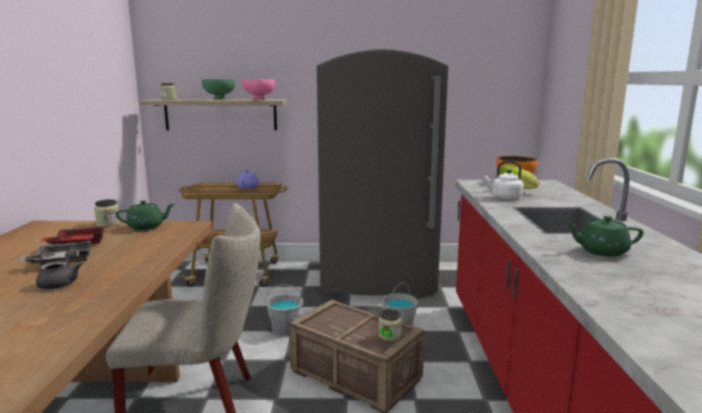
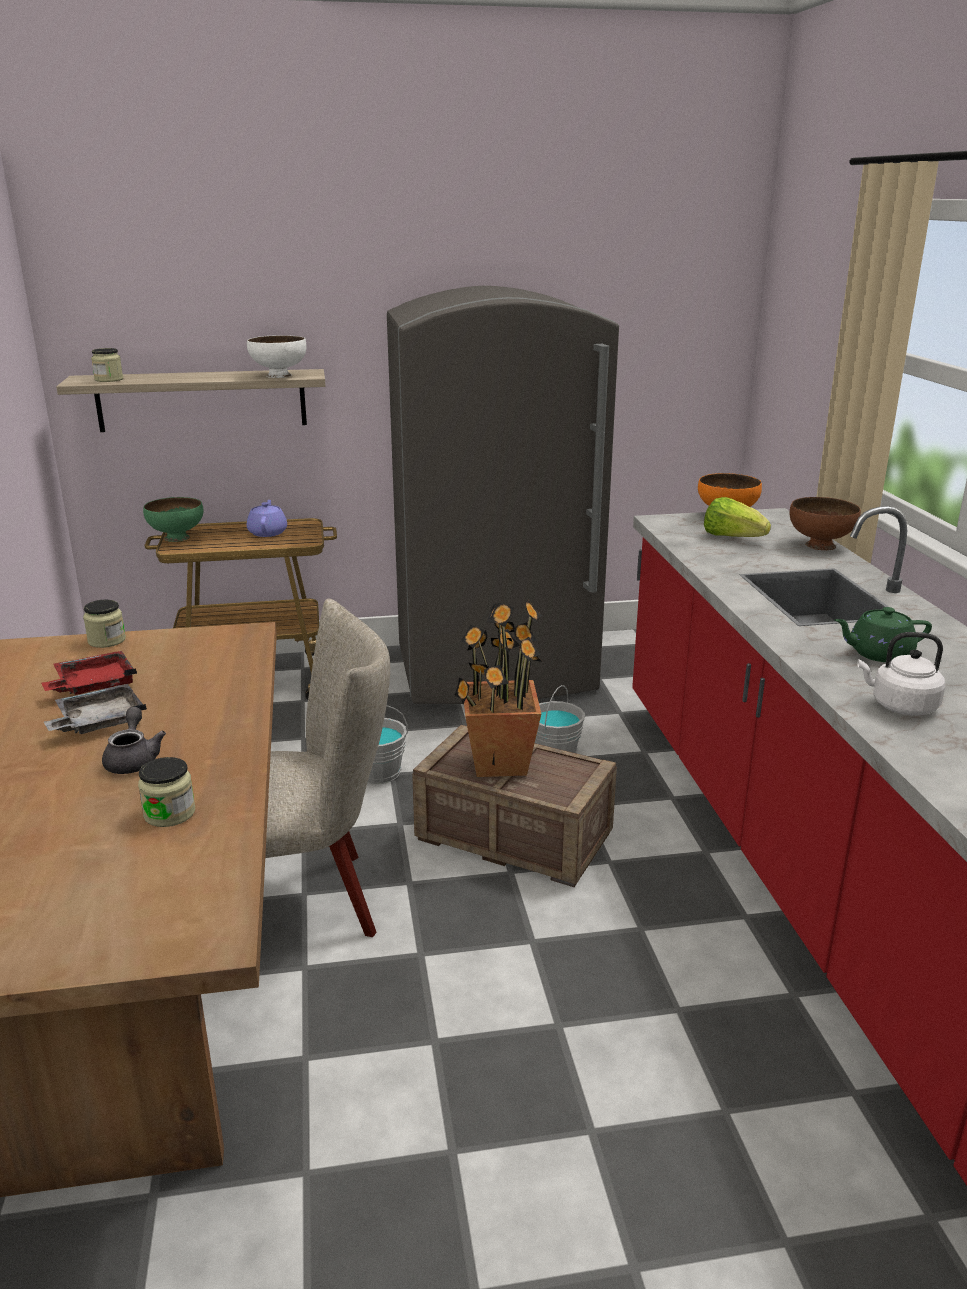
camera: 10 degrees left, 10 degrees up
(147, 227) = (177, 642): green teapot -> none
(219, 99) = (203, 376): green bowl -> green bowl (176, 538)
(259, 99) = (279, 375): pink bowl -> white bowl
(346, 323) = (499, 762): none -> potted plant
(389, 335) = (570, 776): jar -> jar (169, 813)
(504, 197) = (722, 554): white kettle -> white kettle (900, 706)
(573, 196) = (819, 545): none -> brown bowl

